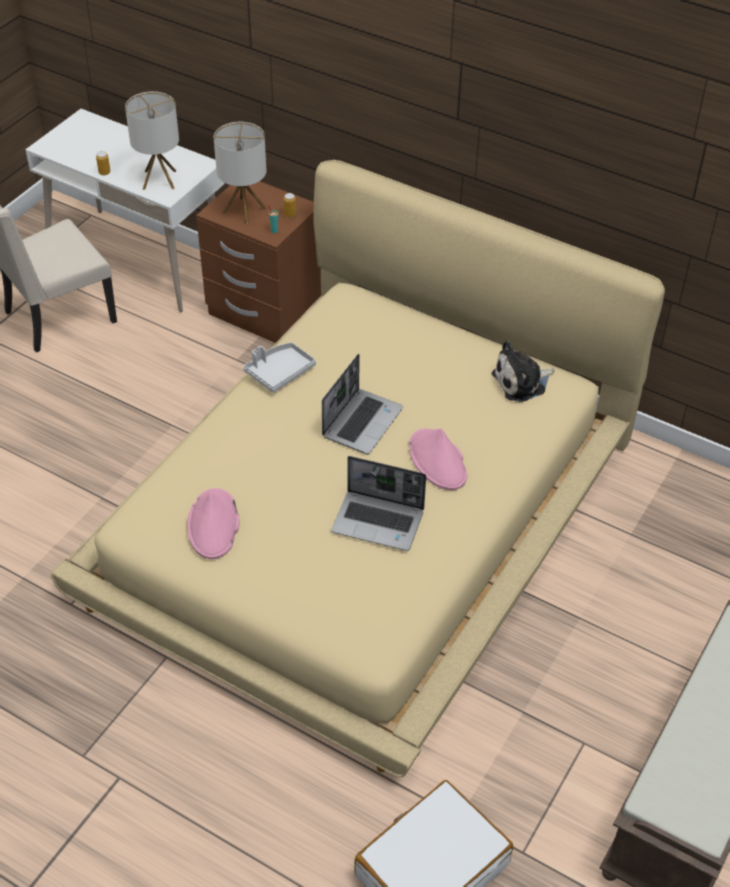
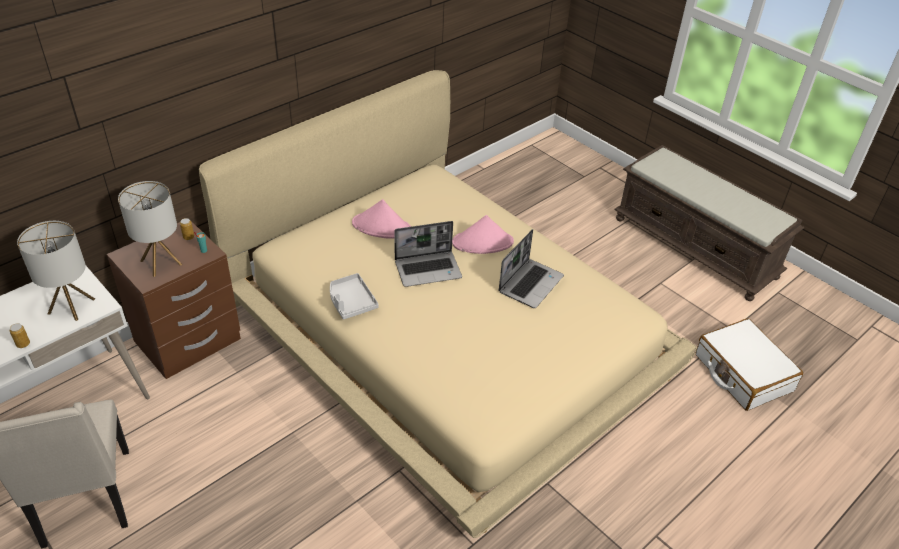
camera: 75 degrees left, 5 degrees down
(213, 525) = (505, 373): pink hat -> pink hat (382, 227)
(362, 422) = (428, 269): laptop -> laptop turned 120 degrees clockwise
(522, 382) = (423, 188): plush toy -> none

